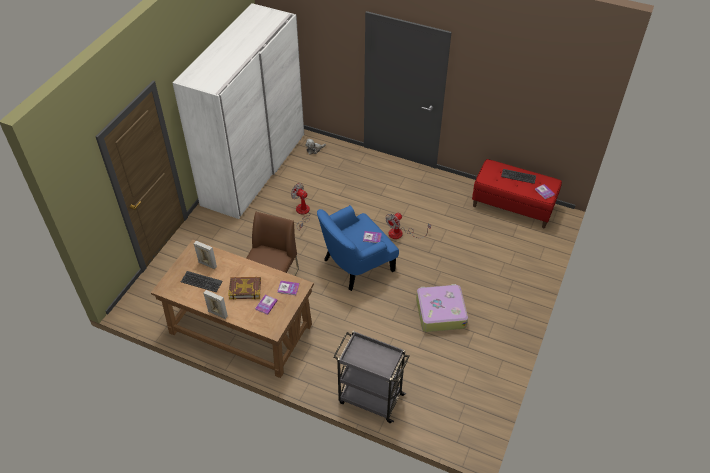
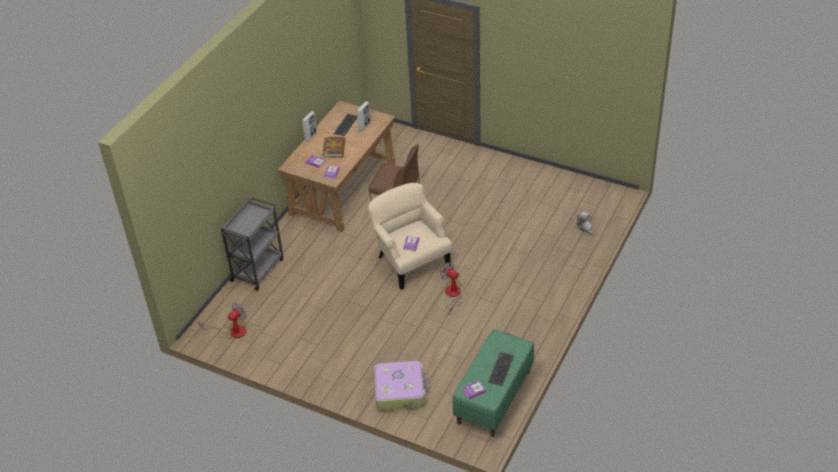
camera: 95 degrees right, 5 degrees down
(254, 169) = (550, 184): white wardrobe -> none
(302, 213) = (484, 221): fan -> fan (232, 332)
(356, 264) = (411, 261): blue armchair -> beige armchair
(440, 312) = (344, 321): suitcase -> suitcase (400, 391)
(512, 206) = (494, 397): red bench -> green bench

